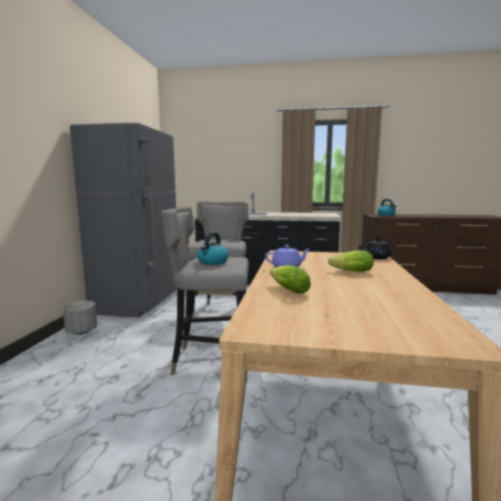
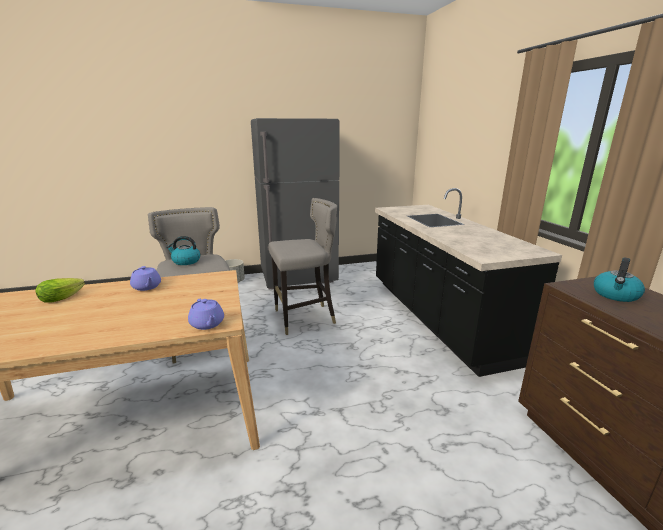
camera: 65 degrees right, 10 degrees up
(349, 272) = (126, 314): lettuce -> none
(377, 257) = (207, 324): black teapot -> purple teapot

